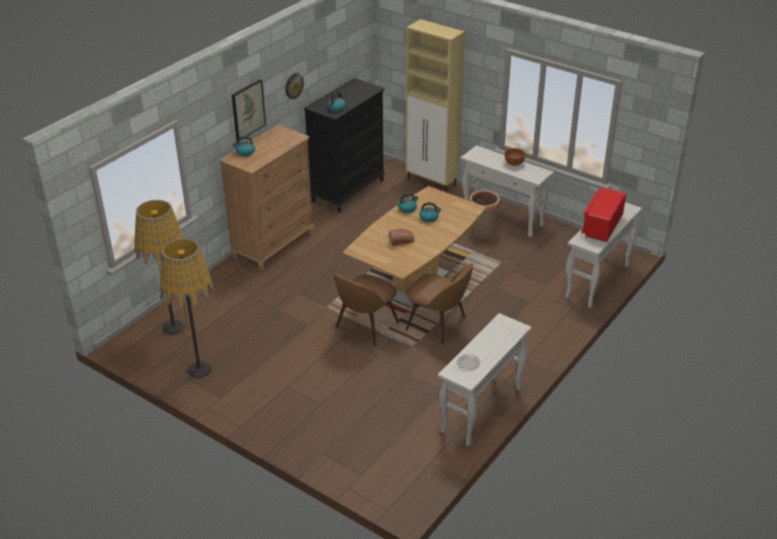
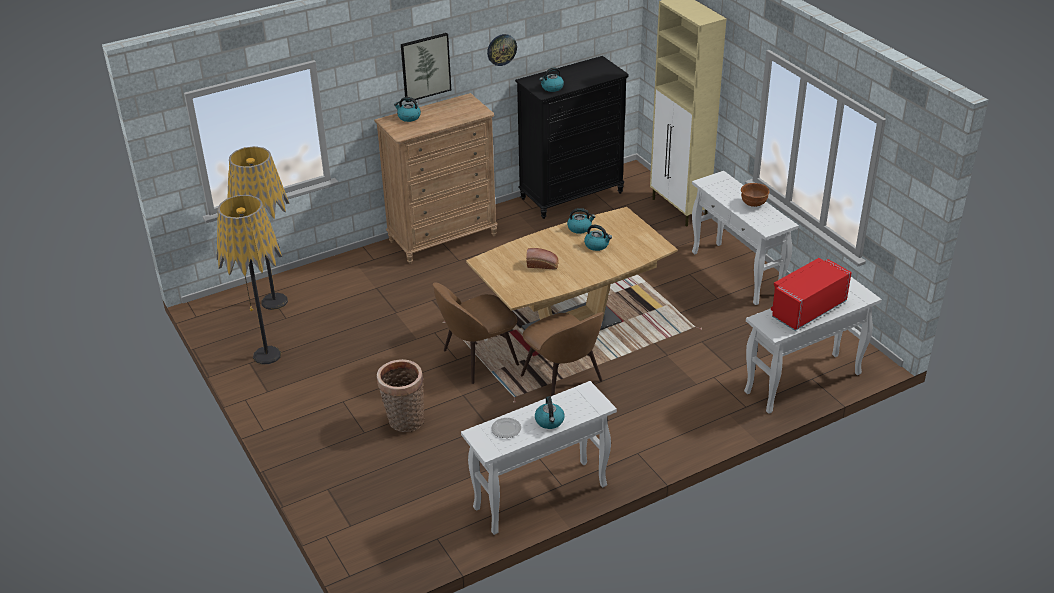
camera: 25 degrees right, 0 degrees up
(482, 233) = (697, 285): basket -> basket (404, 421)
(493, 348) = (549, 421): none -> kettle

